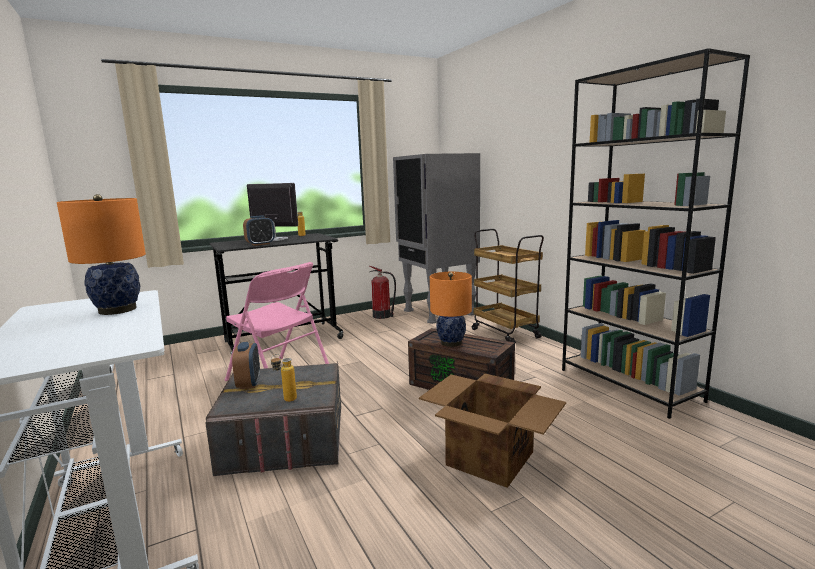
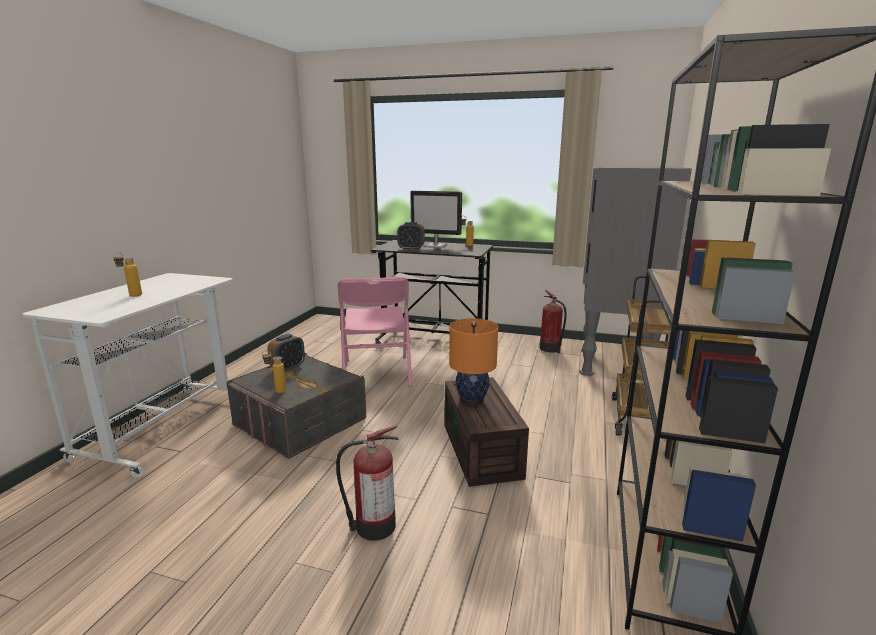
camera: 45 degrees right, 5 degrees up
(82, 328) = (131, 296): none -> bottle
(118, 310) = (176, 288): orange table lamp -> none
(274, 239) = (436, 246): monitor -> monitor turned 135 degrees clockwise
(491, 459) = (373, 526): cardboard box -> fire extinguisher

